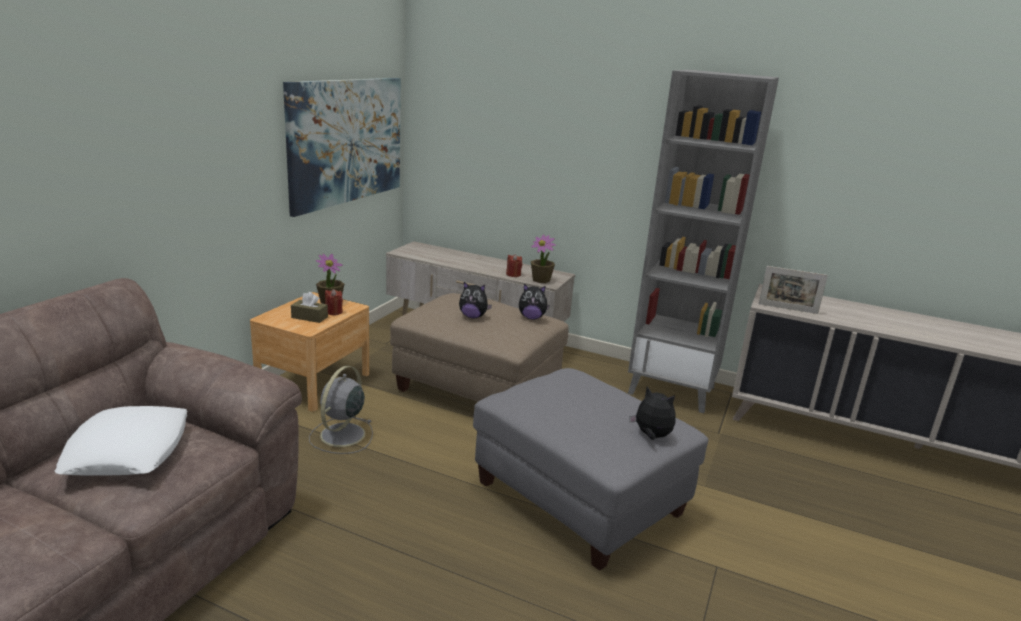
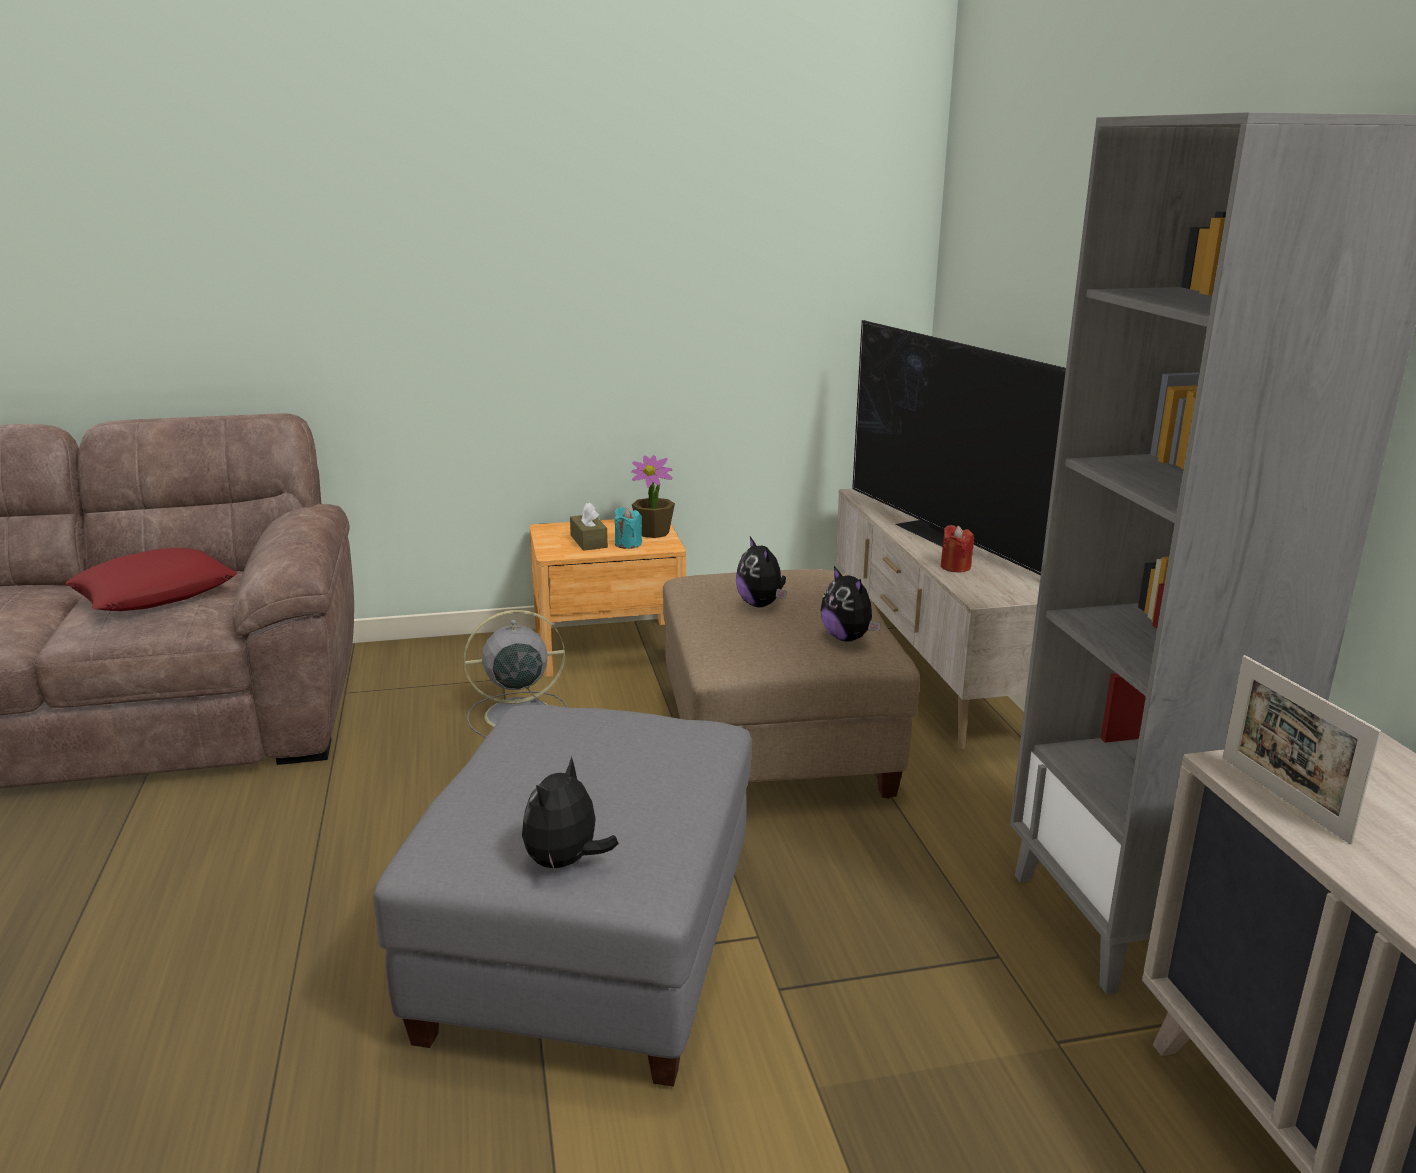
camera: 55 degrees right, 0 degrees up
(128, 451) = (154, 593): white pillow -> red pillow
(333, 312) = (628, 544): red candle -> turquoise candle
(347, 141) = (768, 289): picture -> none
(474, 262) = (939, 533): none -> television
(541, 280) = (983, 588): potted plant -> none
(651, 436) = (565, 863): plush toy -> plush toy turned 150 degrees counterclockwise

